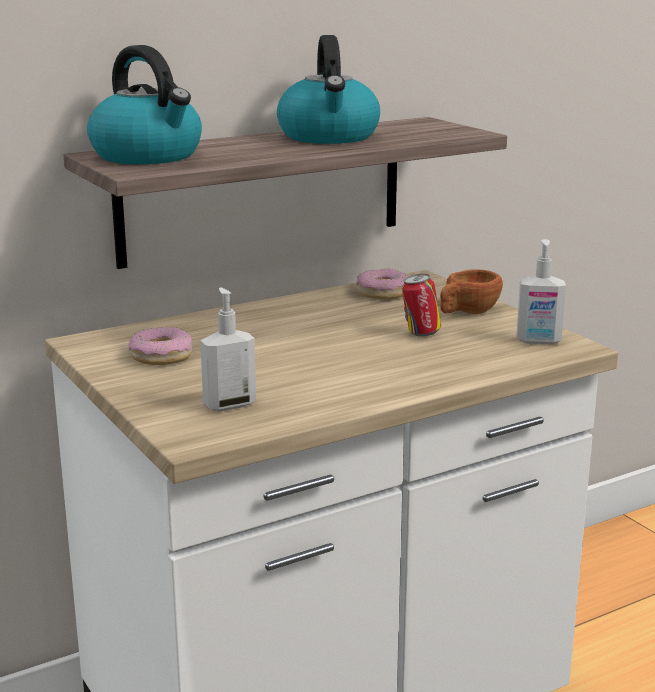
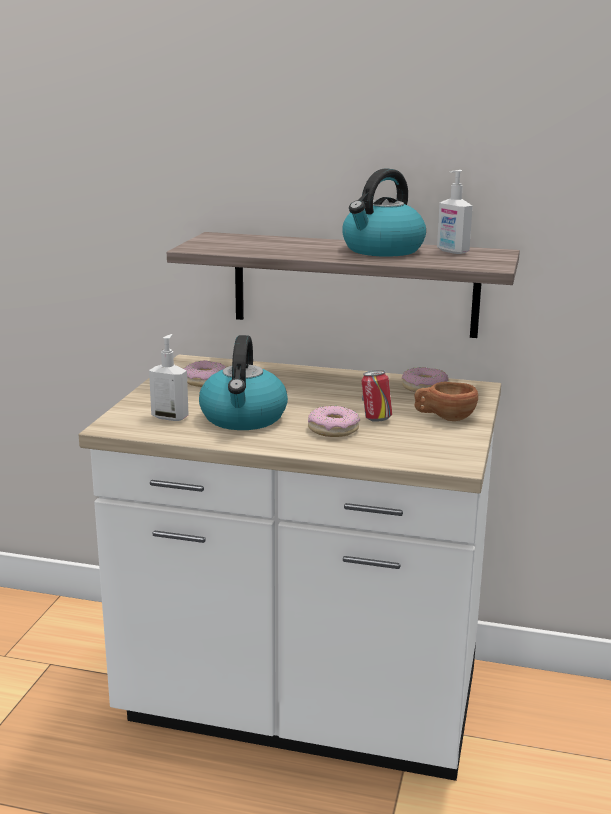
camera: 45 degrees right, 0 degrees up
(148, 156) = (234, 241): kettle -> kettle (243, 418)
(411, 356) = (333, 429): none -> donut
(538, 341) = (440, 451): soap dispenser -> soap dispenser (452, 251)

